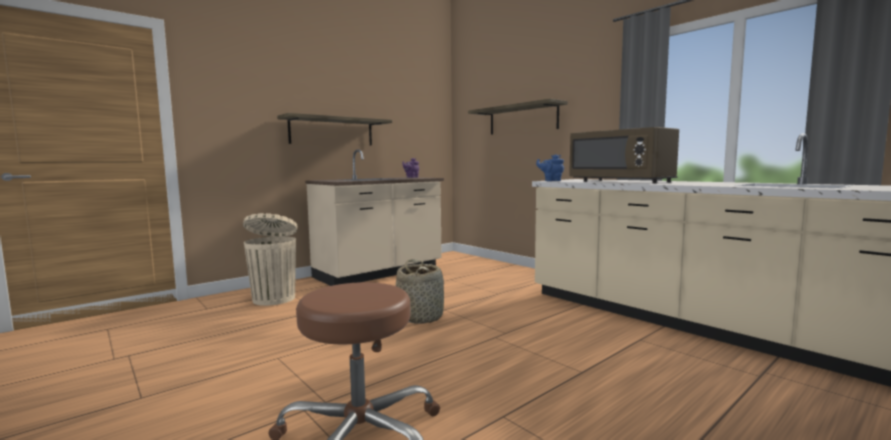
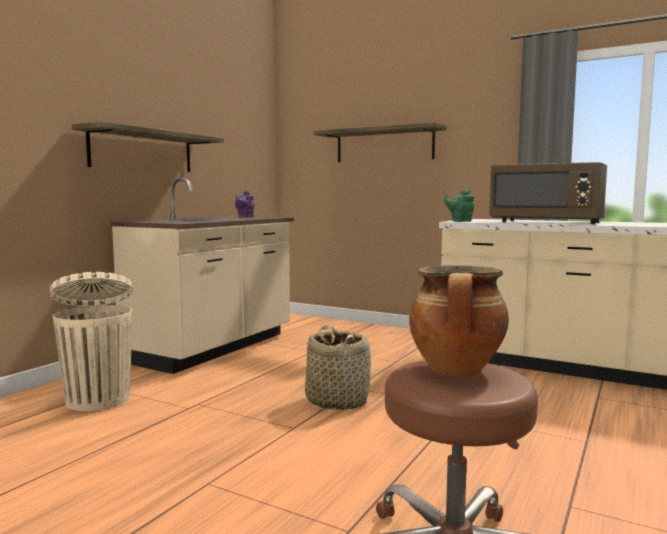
camera: 20 degrees left, 0 degrees up
(362, 291) = (457, 371): none -> cooking pot
(551, 180) = (459, 221): blue teapot -> green teapot

